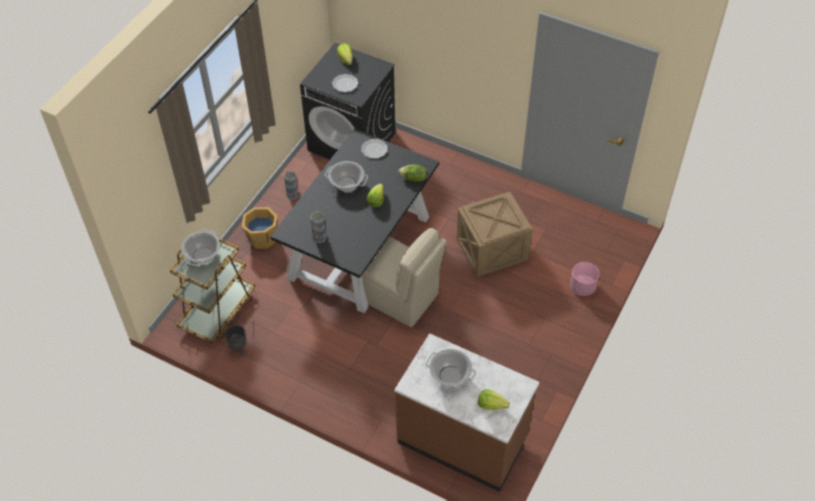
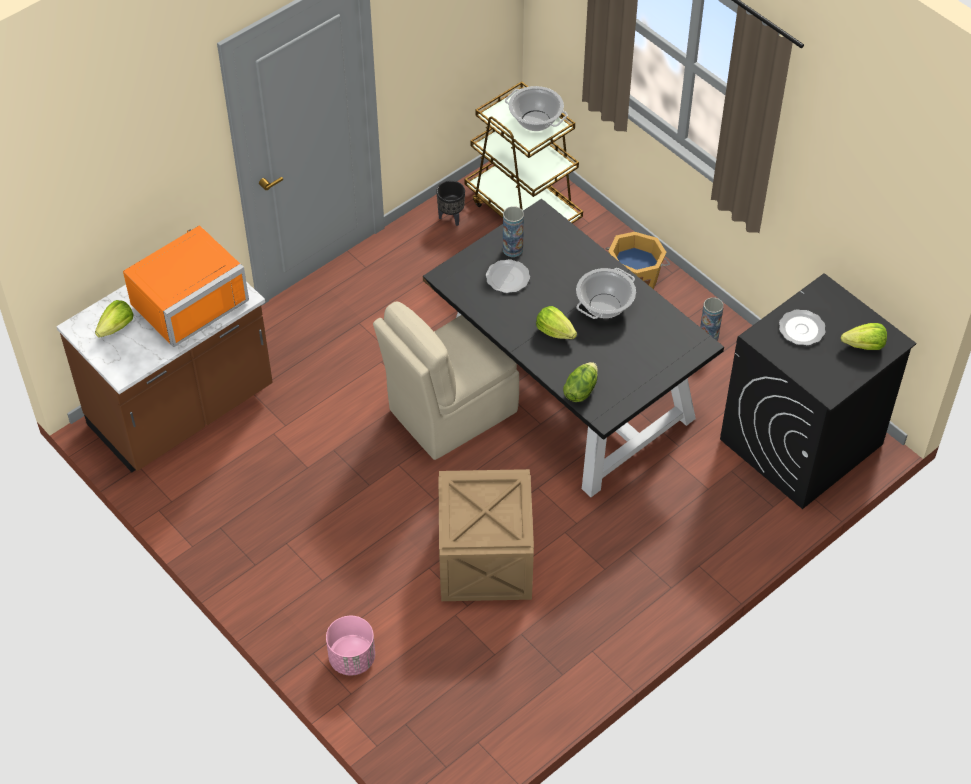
camera: 110 degrees right, 0 degrees up
(374, 150) = (664, 358): plate -> plate (507, 277)
(450, 375) = (186, 299): cooking pot -> orange microwave

